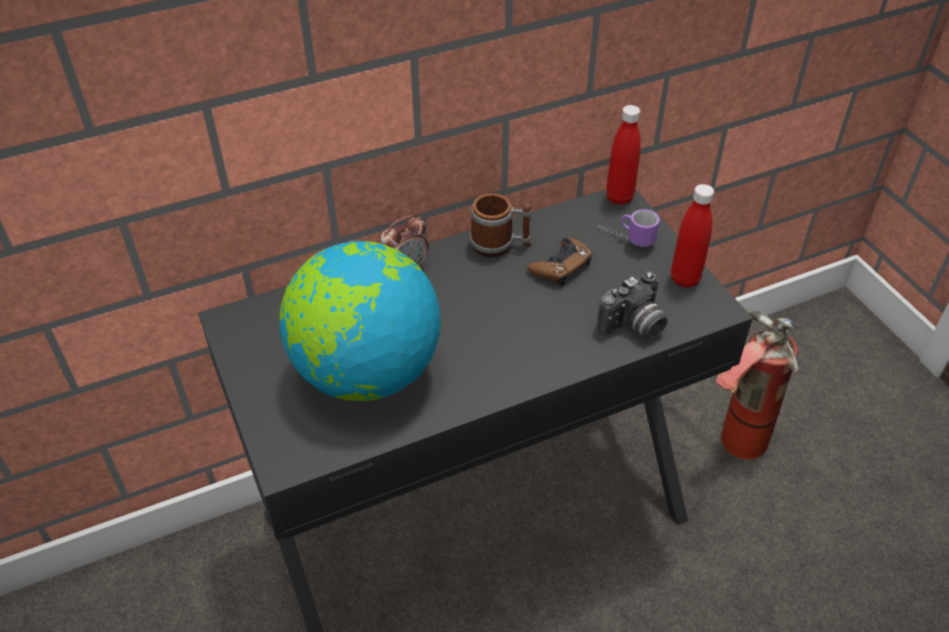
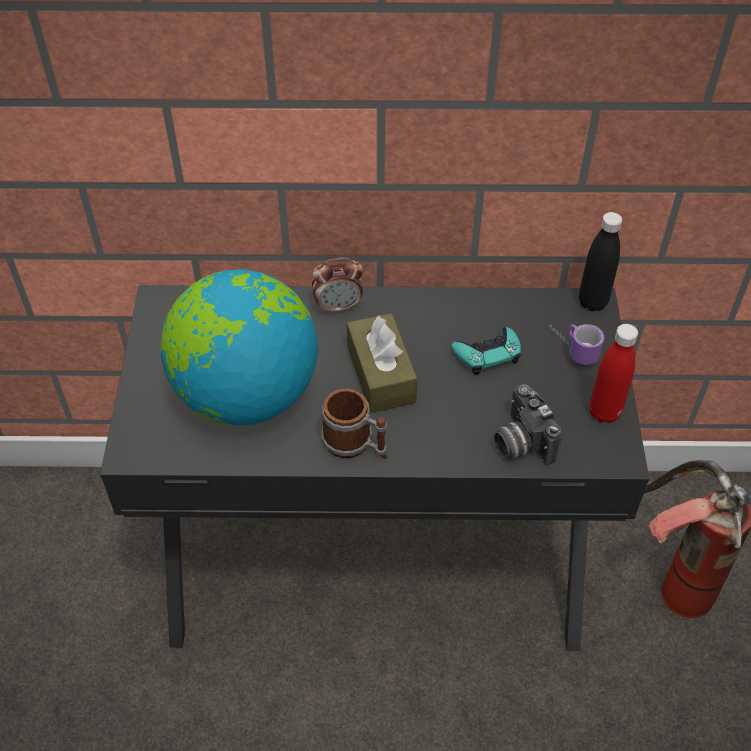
camera: 25 degrees right, 5 degrees up
(479, 313) = (381, 374): none -> brown tissue box
(500, 245) = (442, 312): mug -> mug (355, 444)
(561, 266) = (487, 354): brown game controller -> turquoise game controller
(619, 198) = (592, 302): red bottle -> black bottle
(634, 326) = (520, 442): camera -> camera turned 75 degrees clockwise

